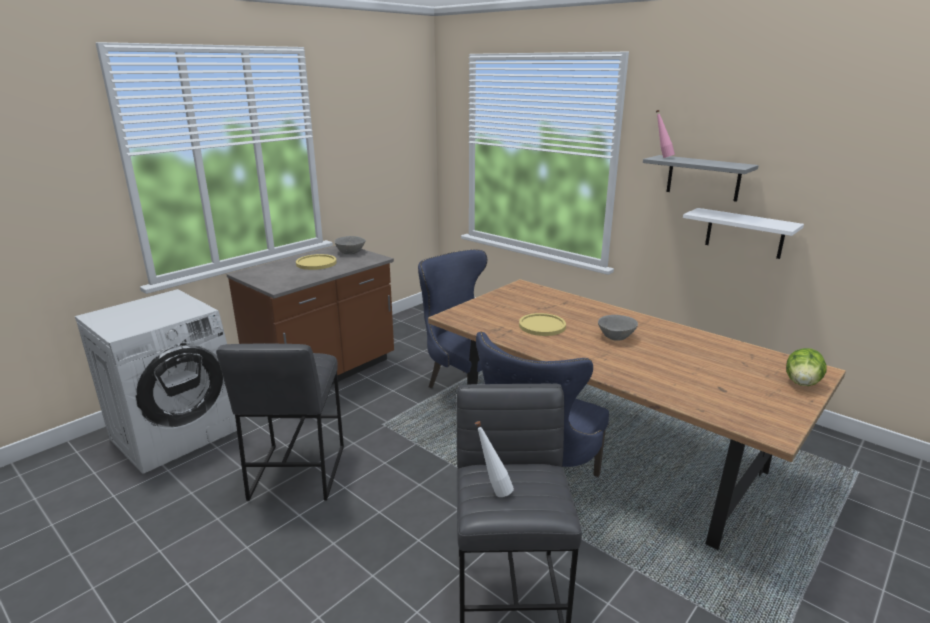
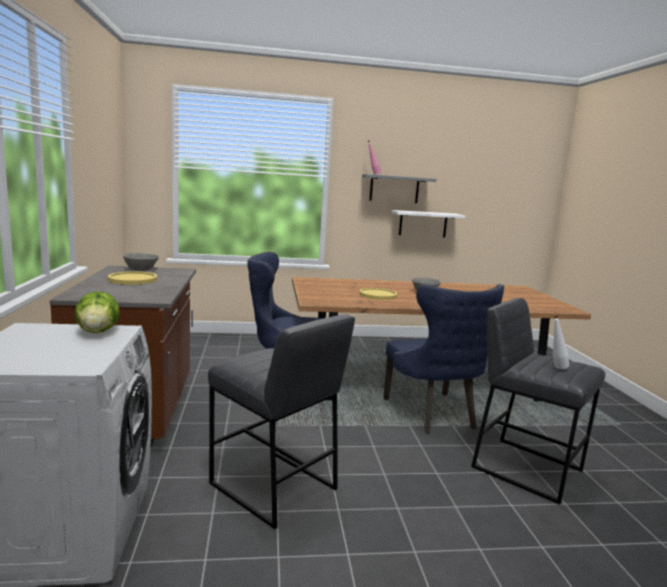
camera: 50 degrees left, 10 degrees down
(802, 383) = (529, 292): lettuce -> lettuce (98, 332)

